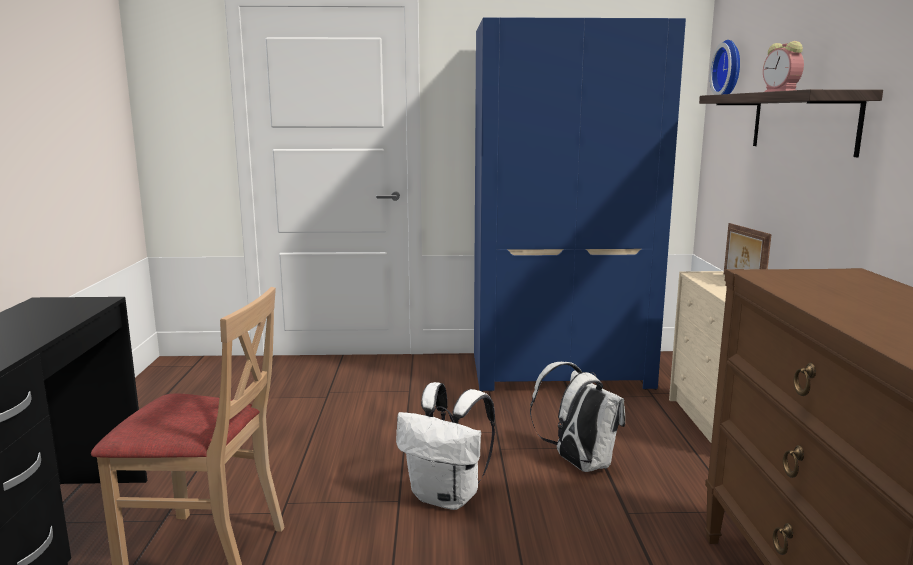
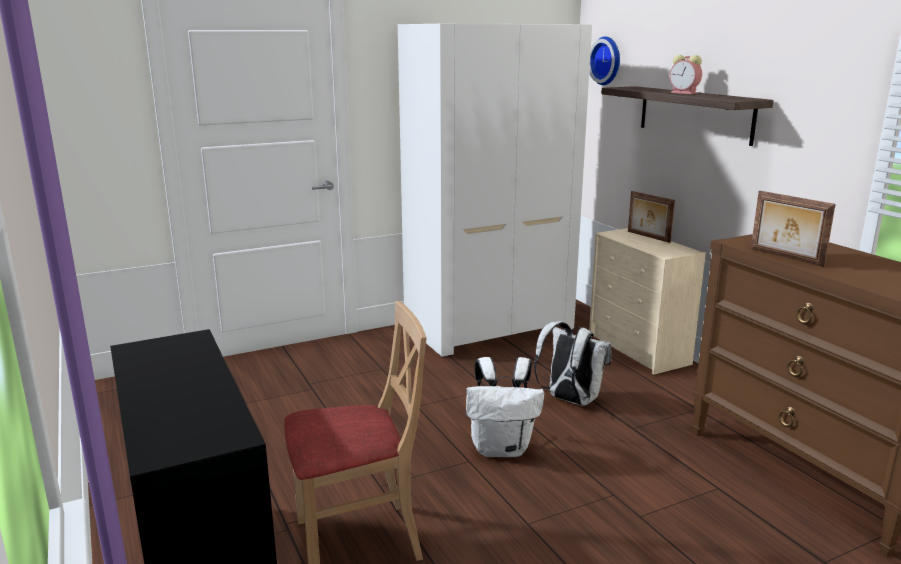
camera: 25 degrees left, 5 degrees up
(561, 370) = (489, 326): blue wardrobe -> white wardrobe
(801, 295) = (785, 257): none -> picture frame

